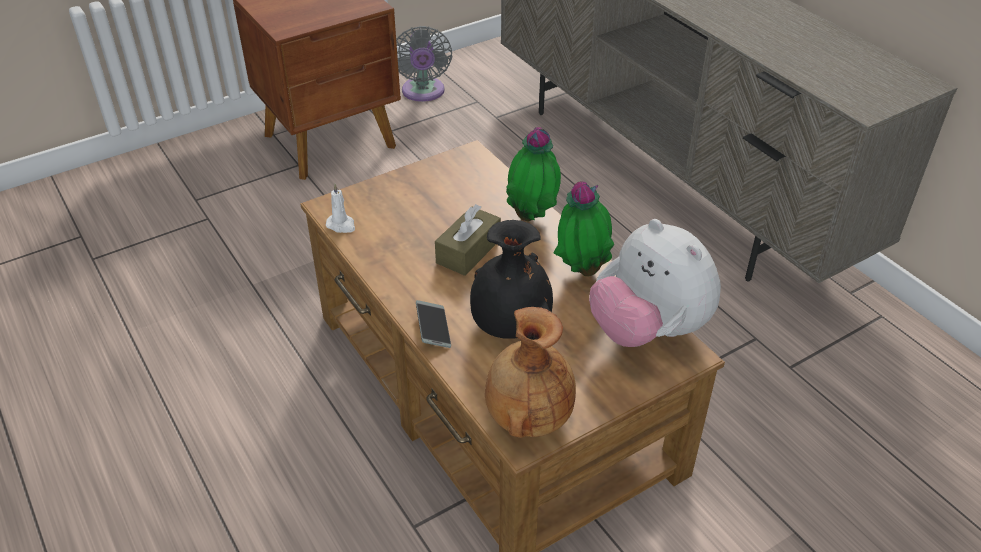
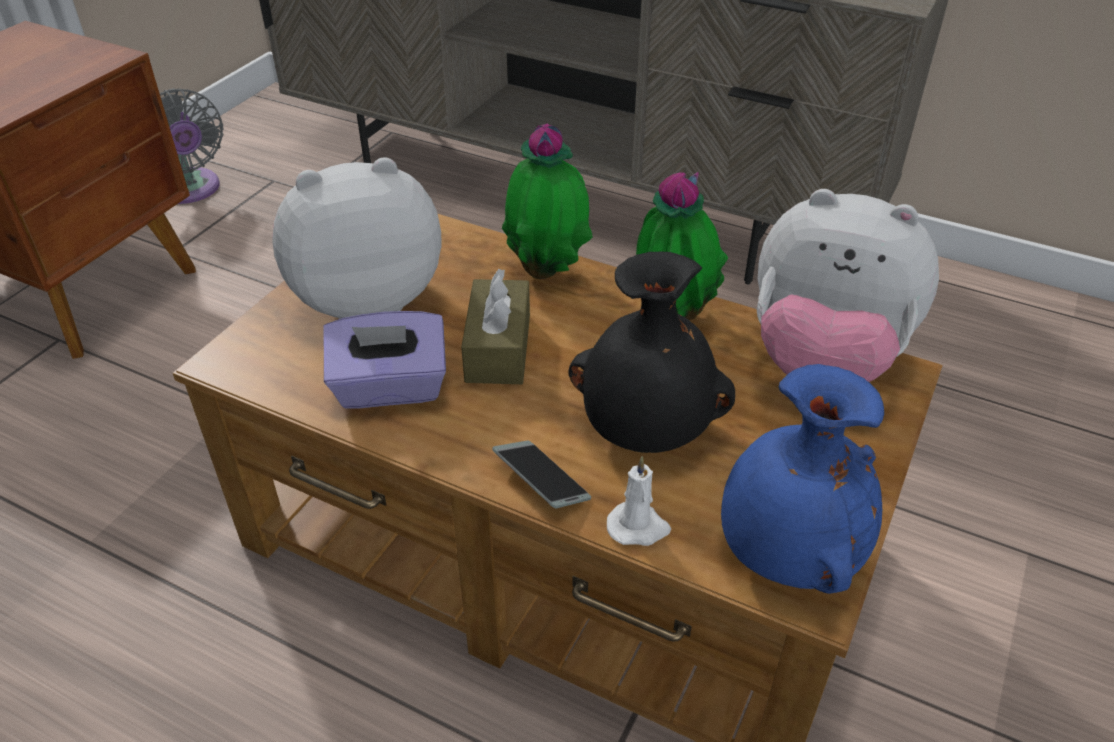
camera: 30 degrees left, 0 degrees up
(341, 225) = (271, 381): white candle -> white candle (638, 527)
(396, 251) = (390, 388): none -> purple tissue box
(421, 197) = (366, 297): none -> plush toy
(527, 416) = (786, 552): brown vase -> blue vase

